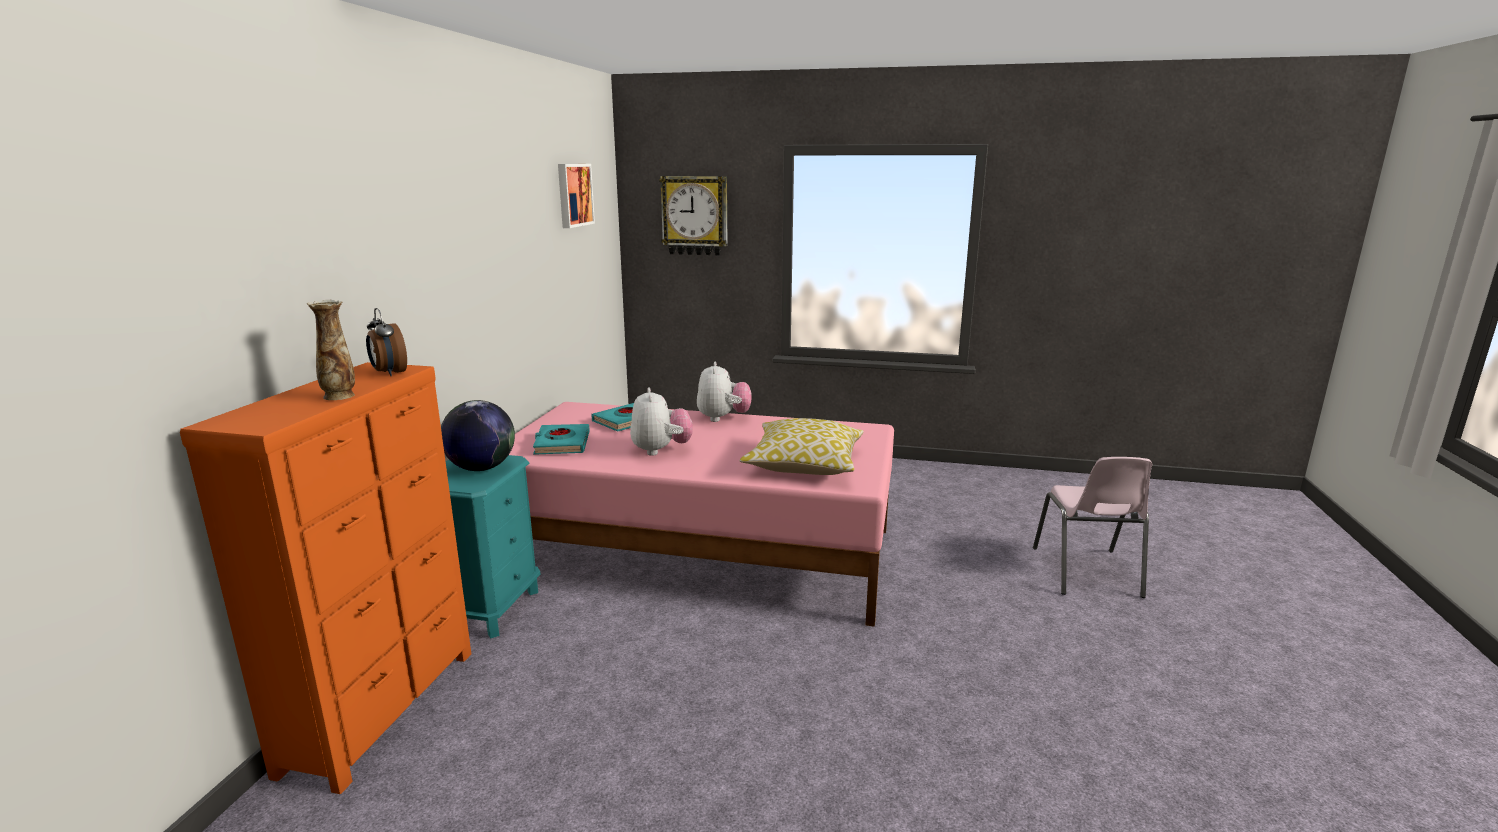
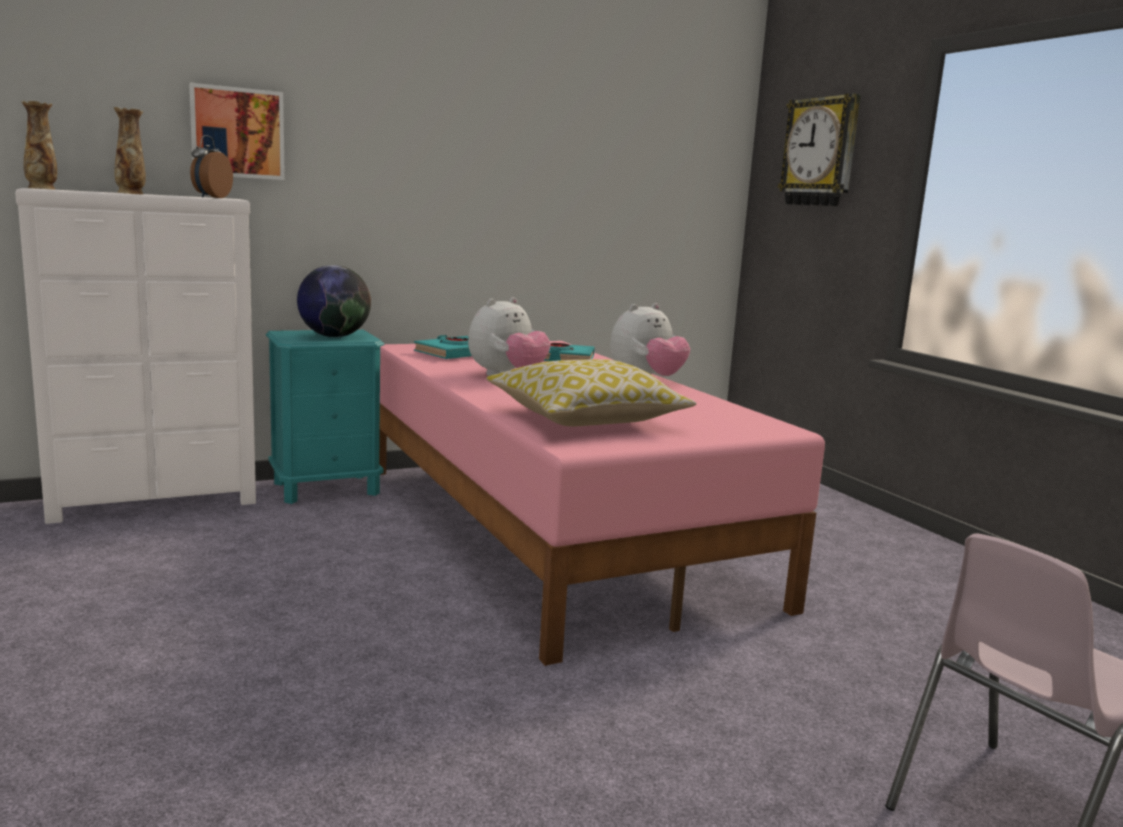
camera: 50 degrees right, 5 degrees down
(241, 423) = (42, 189): none -> vase
(384, 709) = (155, 503): orange dresser -> white dresser
(573, 195) = (643, 111): picture -> picture (237, 133)

